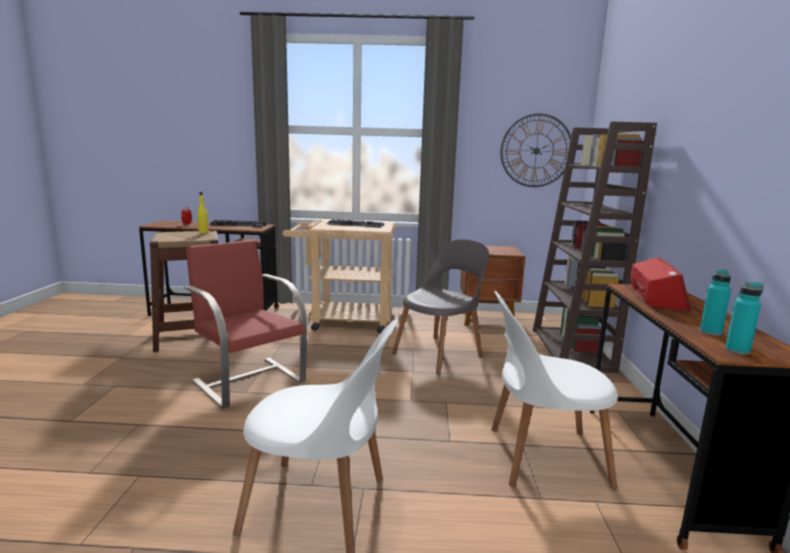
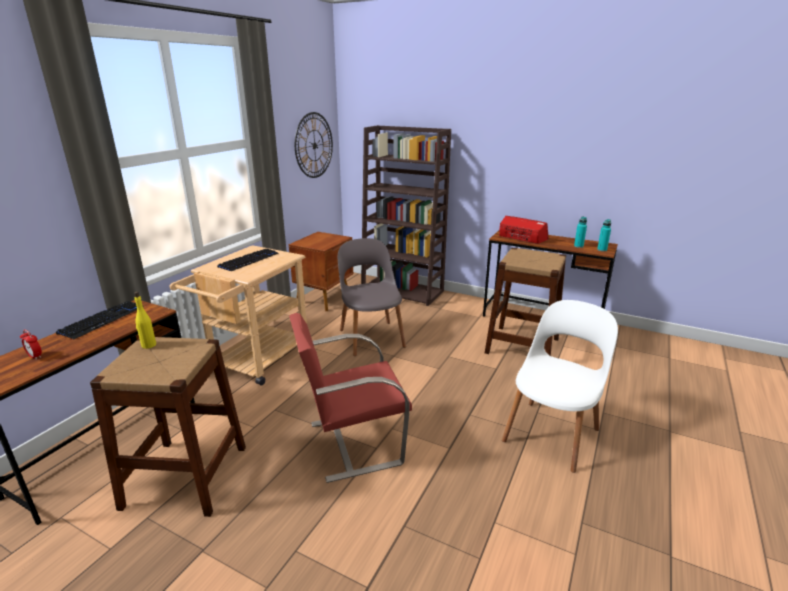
camera: 65 degrees left, 10 degrees up
(541, 456) = (522, 346): white chair -> brown stool

